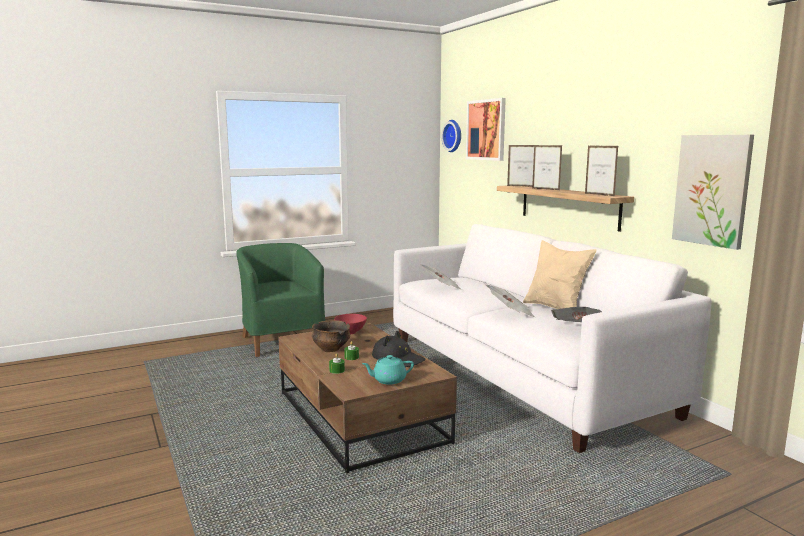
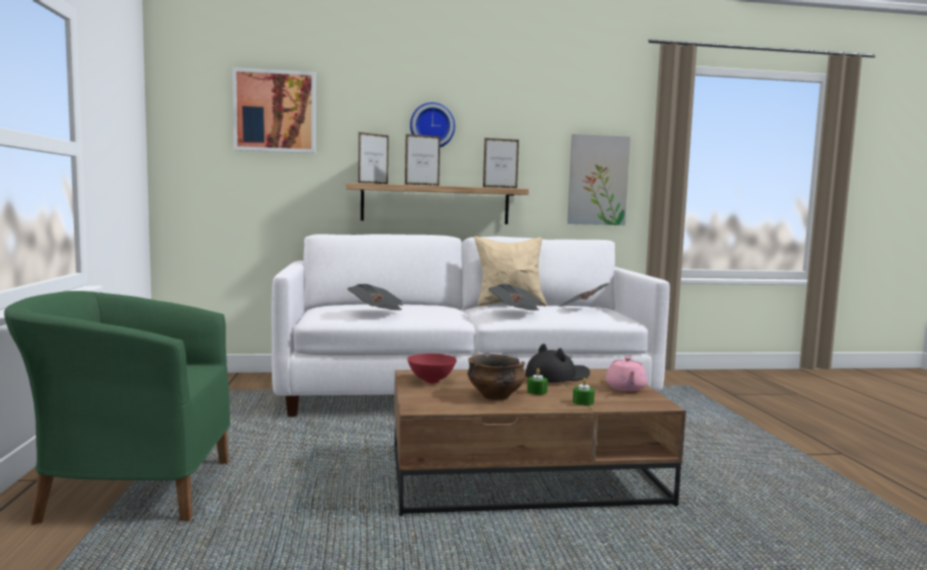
camera: 70 degrees left, 5 degrees down
(388, 380) = (626, 388): turquoise teapot -> pink teapot
(454, 136) = (191, 115): wall clock -> wall clock (432, 126)

